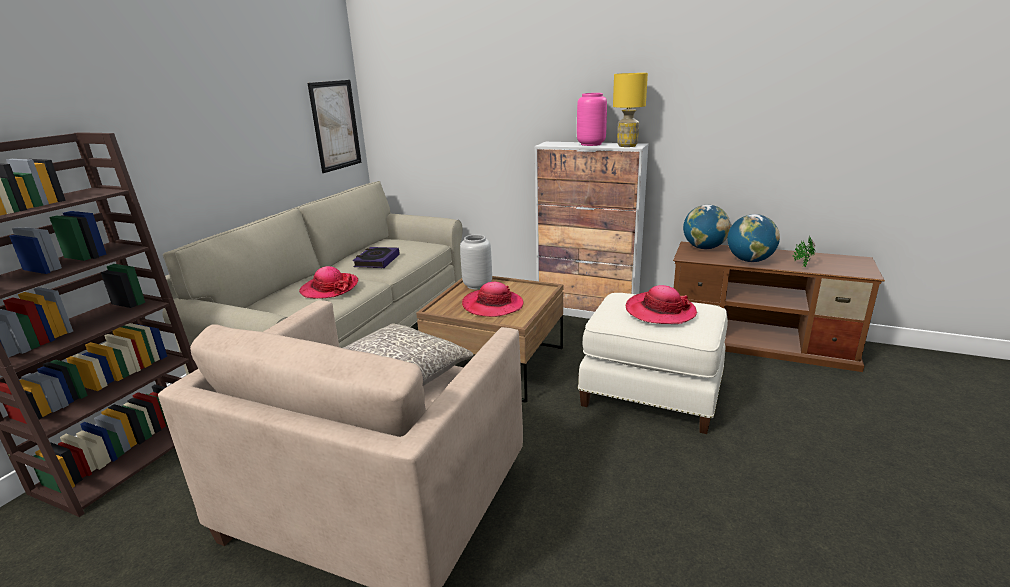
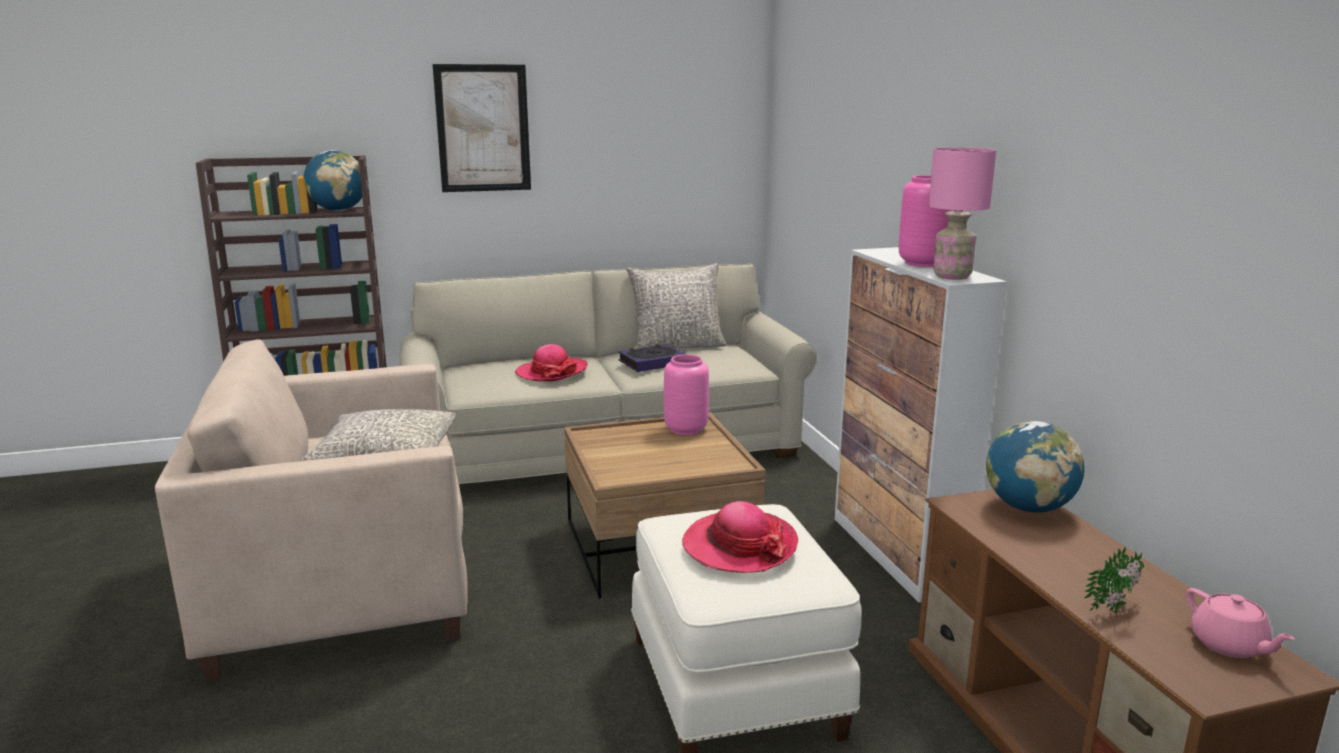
camera: 50 degrees right, 5 degrees down
(335, 125) = (710, 180): picture -> picture (483, 128)
(364, 249) = (677, 347): none -> grey pillow
(477, 285) = (685, 429): grey vase -> pink vase
(493, 305) = (641, 455): hat -> none
(626, 146) = (951, 276): yellow table lamp -> pink table lamp
(749, 260) = (1040, 557): globe -> globe (338, 210)
(838, 260) = (1229, 645): none -> pink teapot

